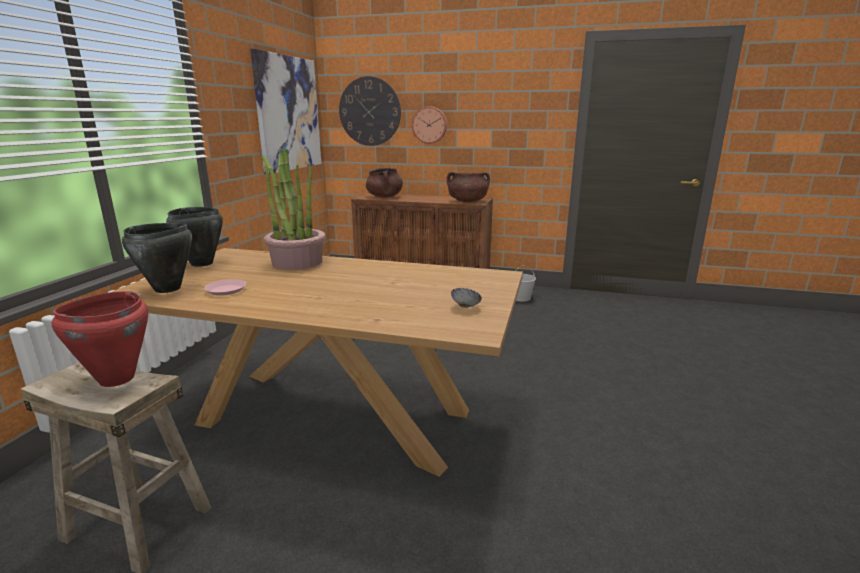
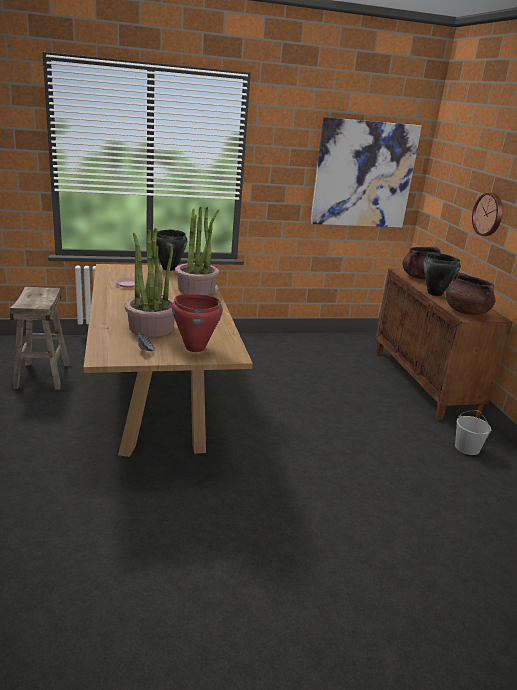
camera: 60 degrees right, 5 degrees up
(116, 379) = (42, 299): red cooking pot -> red cooking pot (194, 348)
(167, 289) = (120, 273): black cooking pot -> black cooking pot (434, 293)
(370, 111) = (453, 185): wall clock -> none
(397, 297) = (151, 327): none -> potted plant

